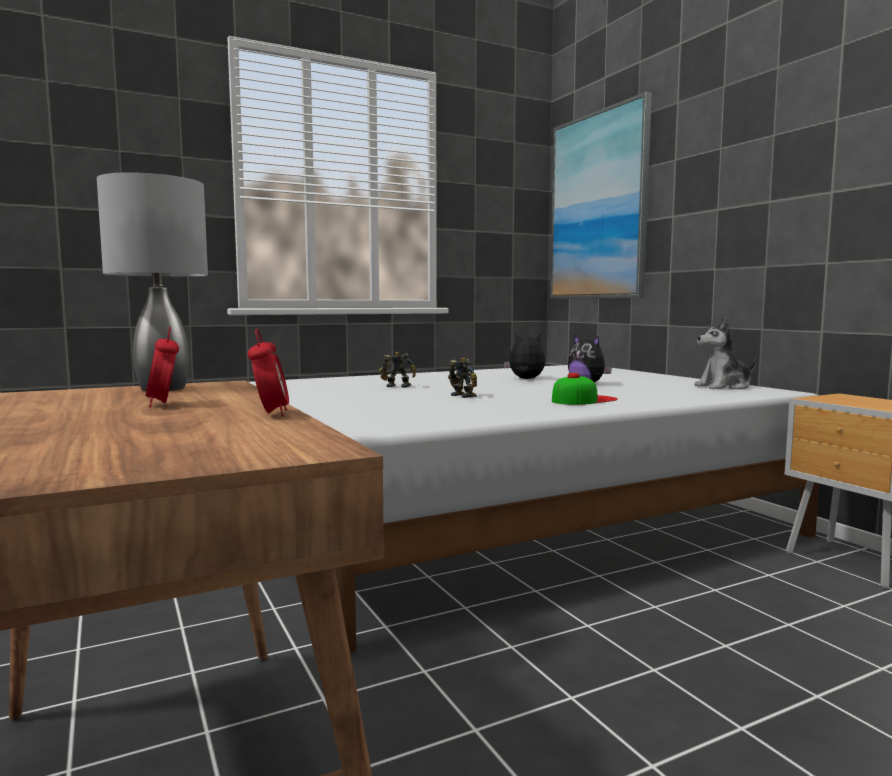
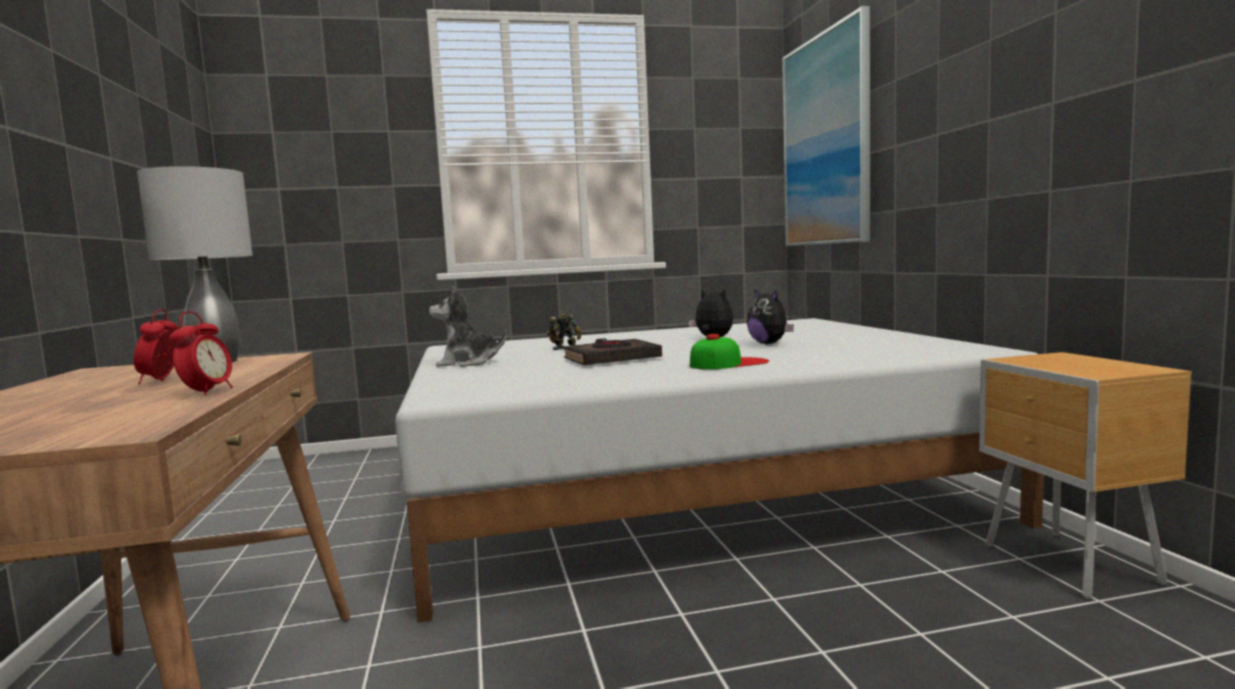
camera: 15 degrees right, 0 degrees up
(464, 396) = (611, 359): toy robot -> black book
(724, 387) = (928, 345): plush toy -> plush toy (467, 363)

